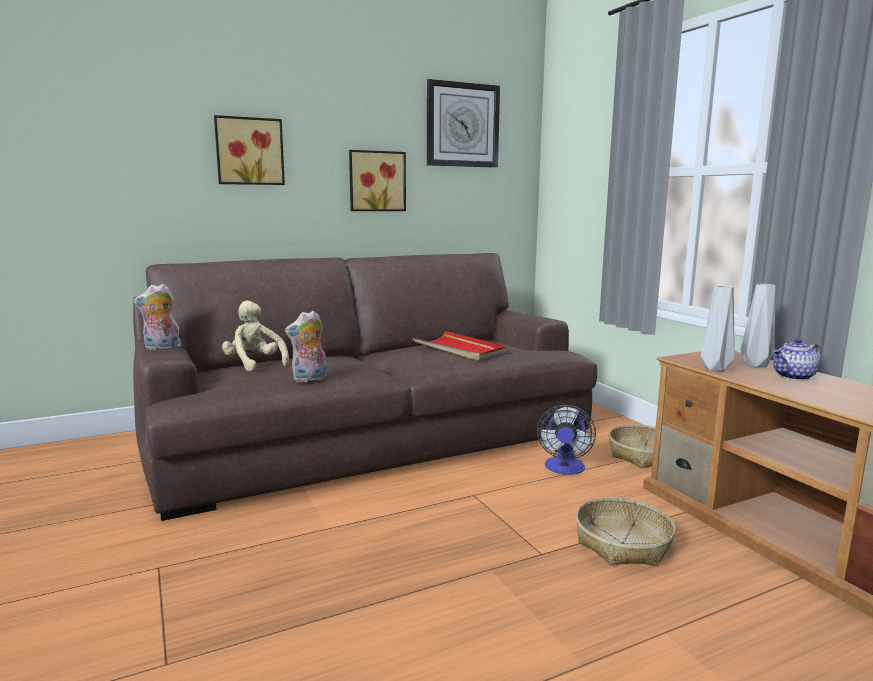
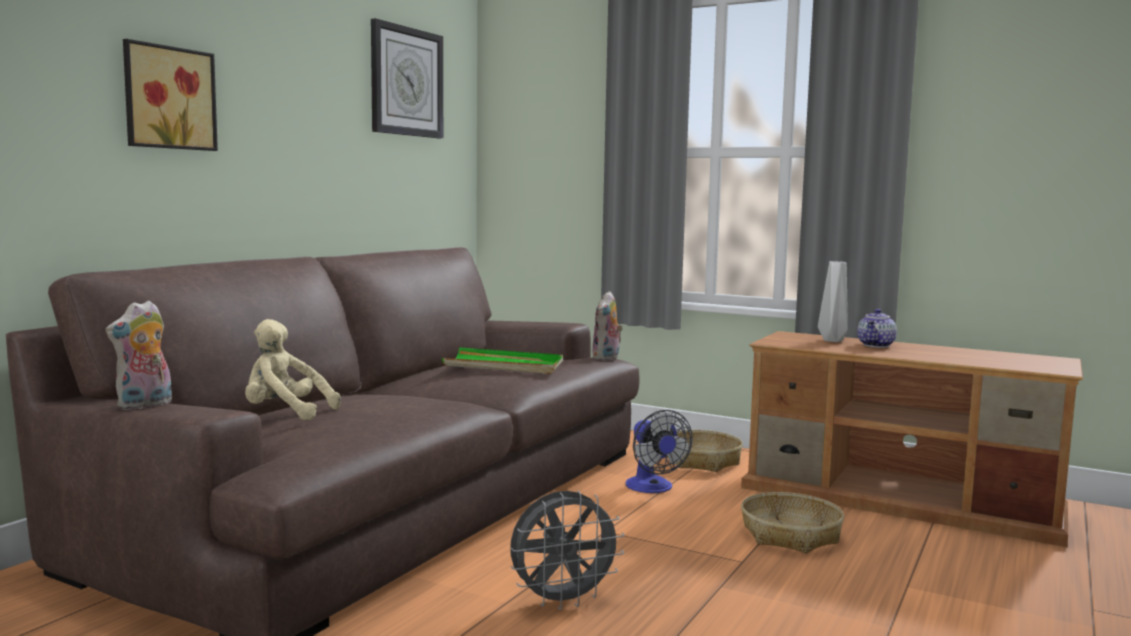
camera: 35 degrees left, 5 degrees down
(309, 379) = (410, 417): plush toy -> plush toy (607, 358)
(362, 540) = (563, 601): none -> grey fan
(376, 181) = (319, 150): picture -> none
(459, 349) = (504, 366): red tray -> green tray
(713, 368) = (812, 346): grey vase -> none

